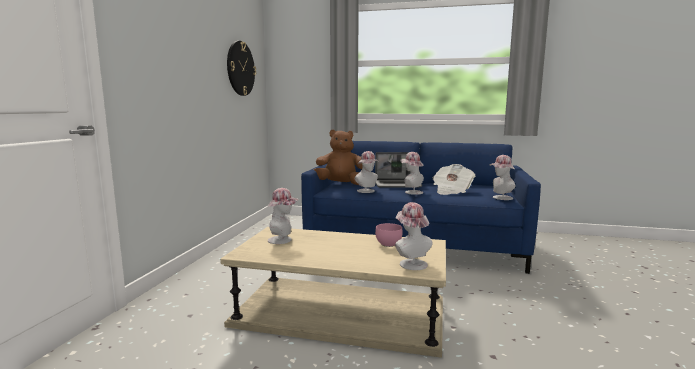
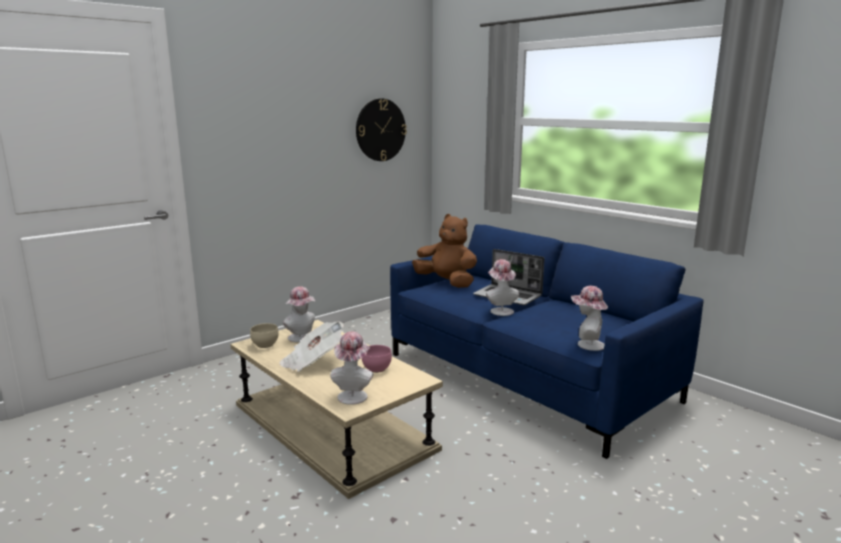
camera: 35 degrees right, 5 degrees up
(260, 251) = (266, 345): none -> beige bowl
(367, 191) = (452, 299): hat -> none
(451, 191) = (551, 319): newspaper -> newspaper (312, 362)

